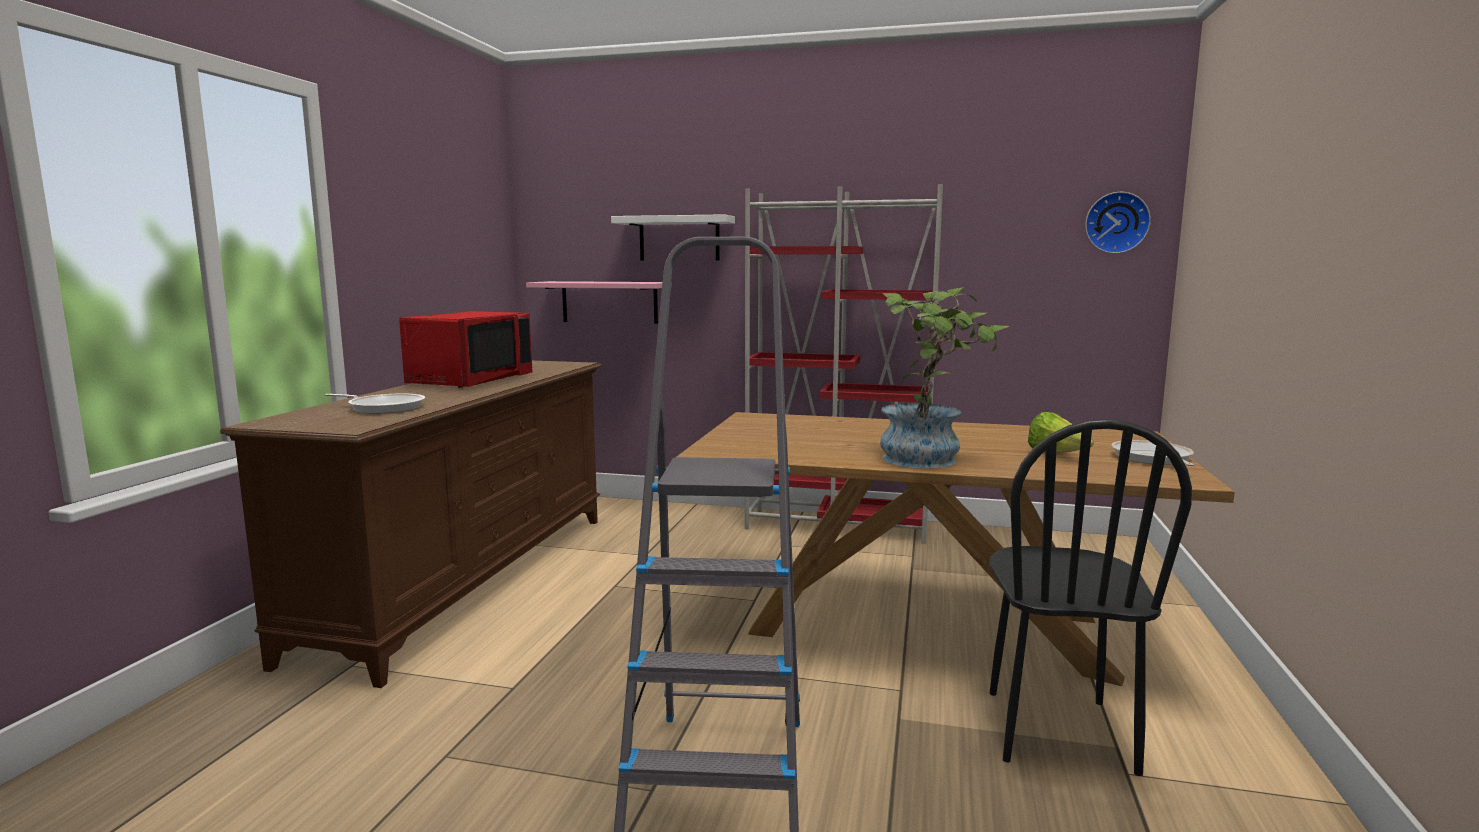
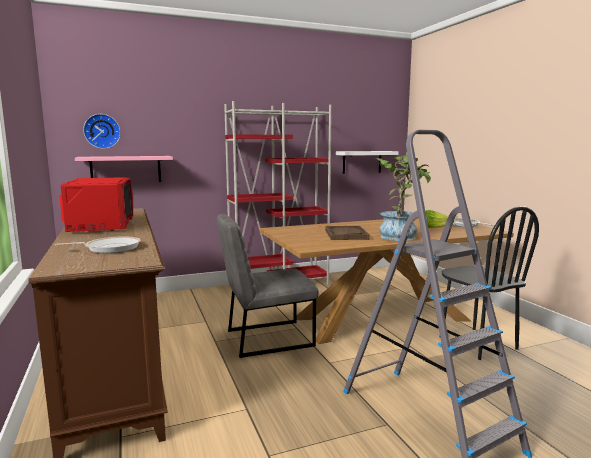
camera: 35 degrees left, 0 degrees up
(679, 238) = (173, 129): white shelf -> white shelf (362, 162)
(687, 602) = (267, 338): none -> grey chair
(837, 441) = (346, 234): none -> brown tray
(1116, 223) = (386, 125): wall clock -> wall clock (102, 131)

